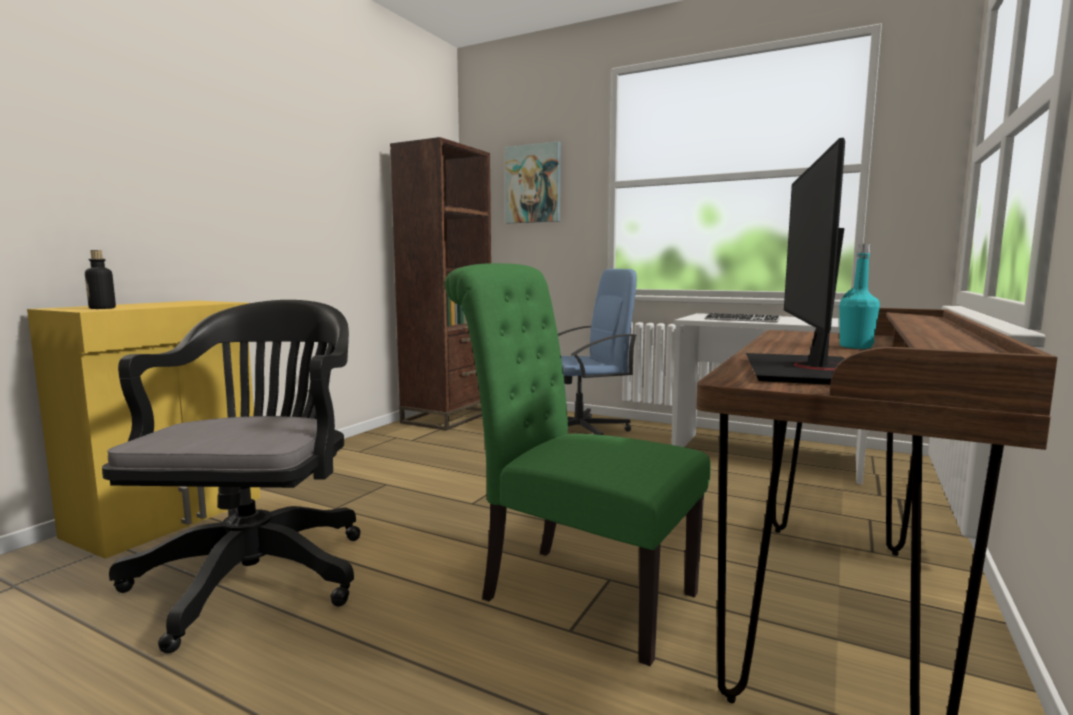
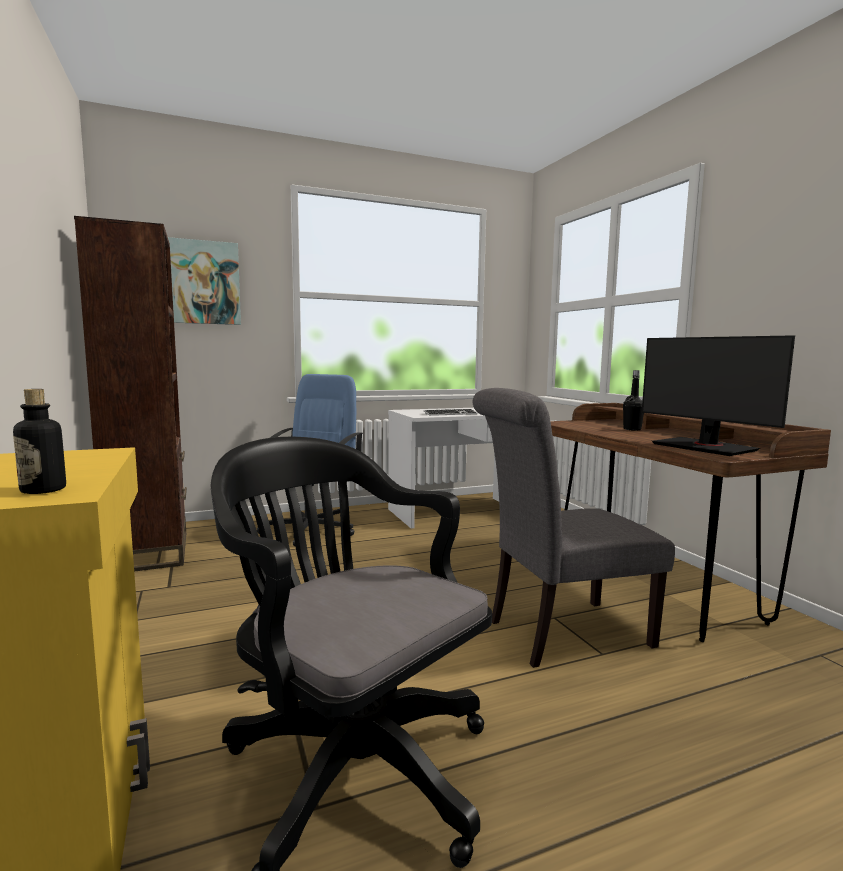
camera: 50 degrees left, 0 degrees up
(576, 593) = (559, 634): green chair -> grey chair
(855, 347) = (632, 429): turquoise bottle -> black bottle

